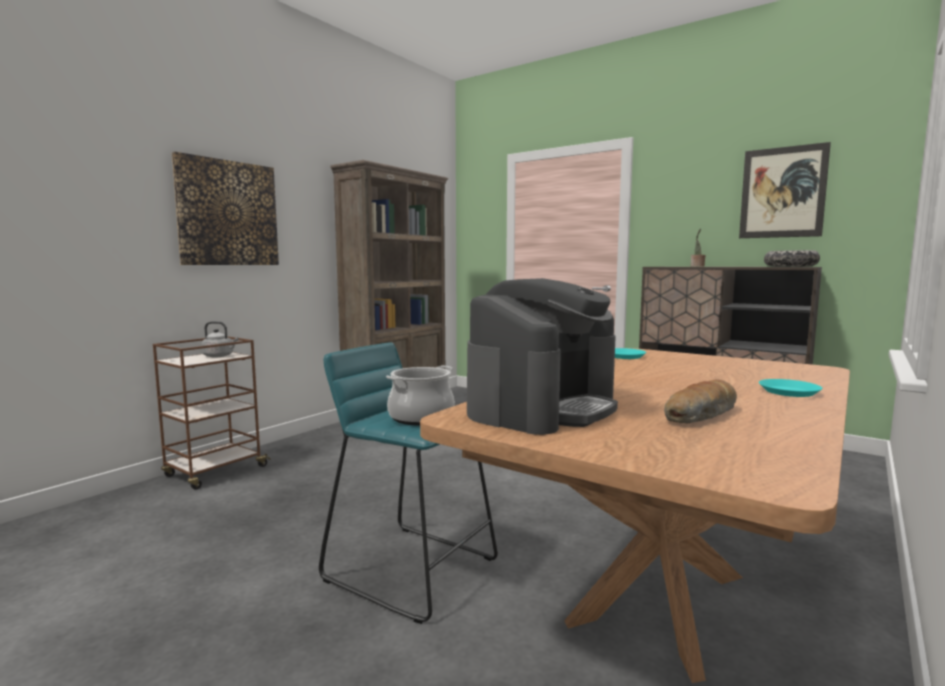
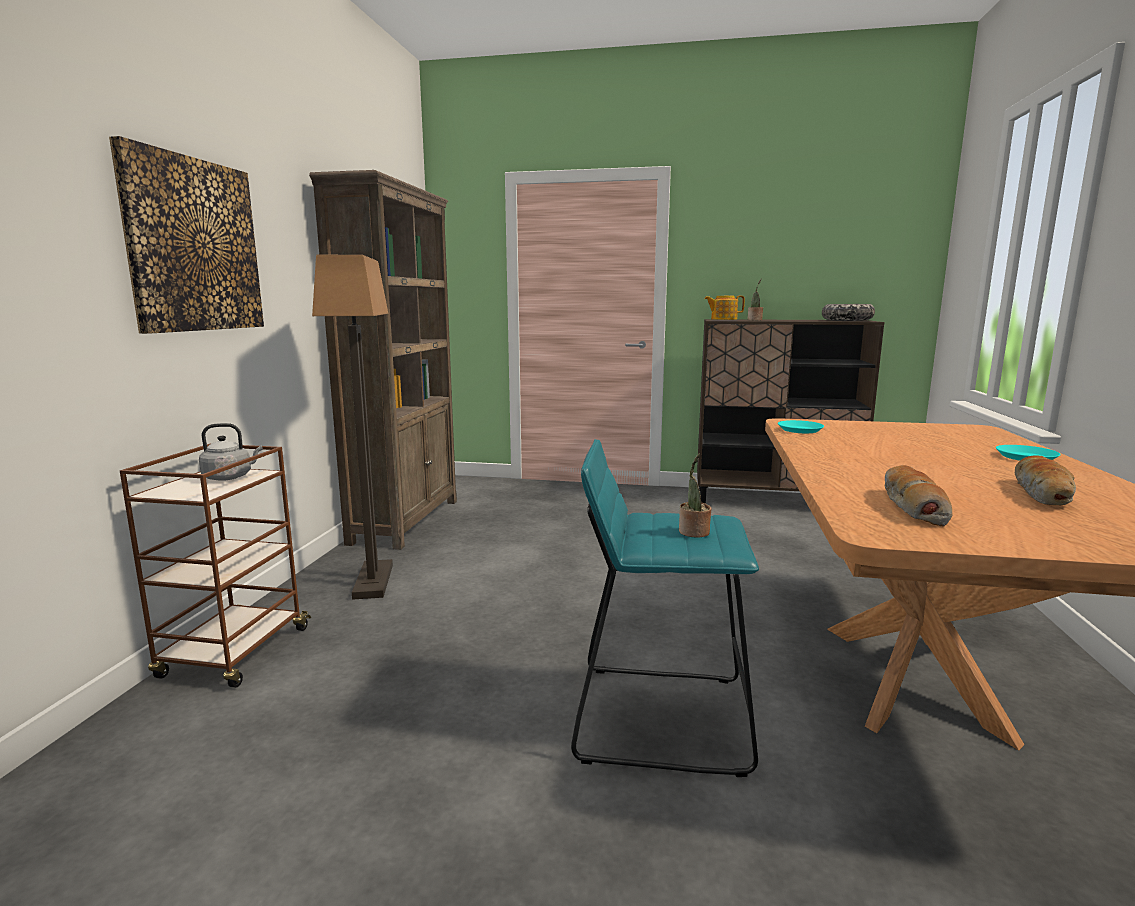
camera: 25 degrees left, 5 degrees up
(333, 446) = (373, 581): none -> floor lamp
(421, 417) = (694, 533): cooking pot -> potted plant
(542, 408) = (910, 506): coffee machine -> bread
(672, 266) = (723, 319): none -> teapot
(782, 192) = (830, 242): picture -> none

